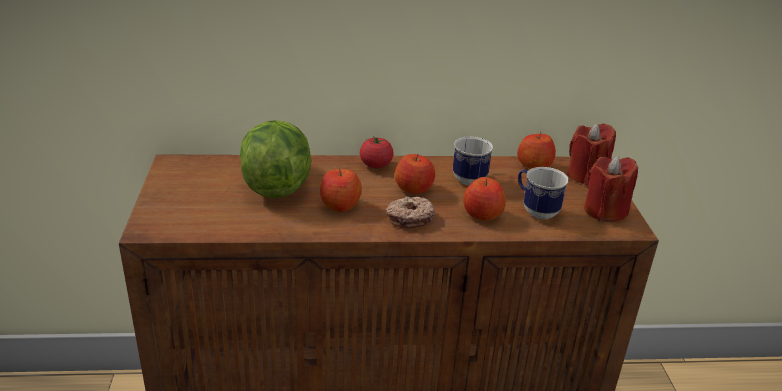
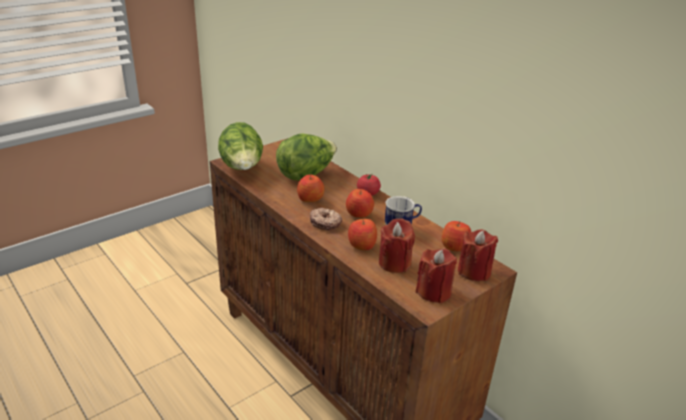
camera: 55 degrees right, 0 degrees up
(189, 224) = (242, 169): none -> lettuce
(535, 210) = (394, 263): mug -> red candle

